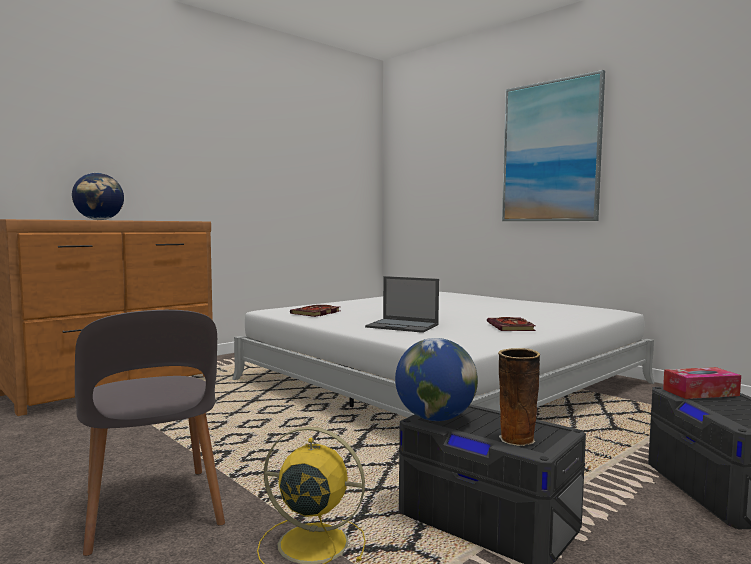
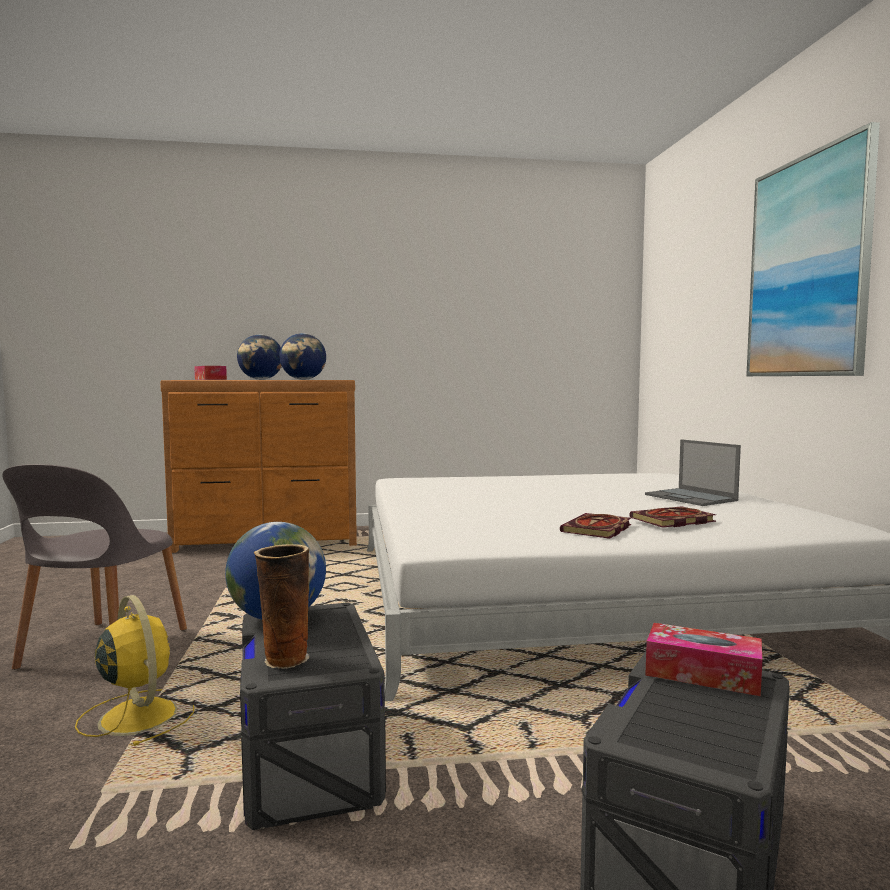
camera: 35 degrees right, 0 degrees up
(43, 219) = (210, 379): none -> tissue box
(154, 220) = (303, 379): none -> globe
(316, 313) = (430, 486): book -> book (672, 521)
(403, 326) = (467, 511): laptop -> laptop (691, 498)

